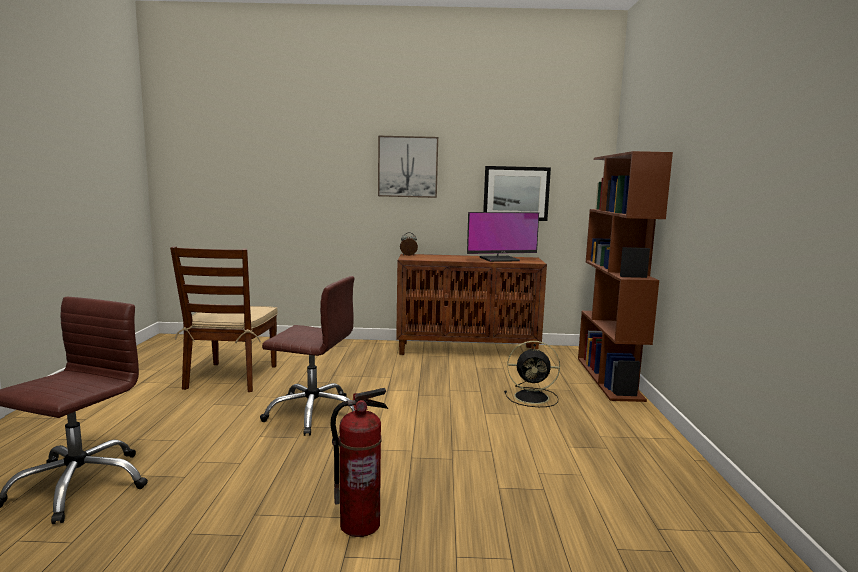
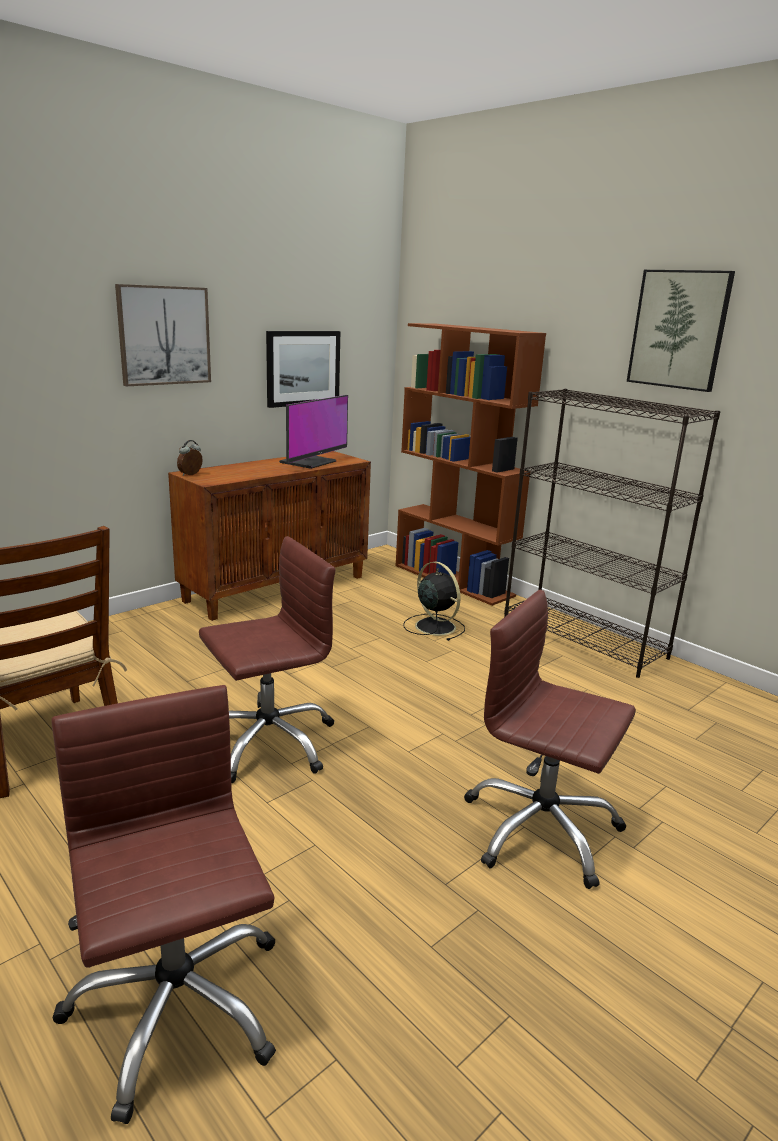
camera: 45 degrees left, 10 degrees up
(360, 525) = (540, 830): fire extinguisher -> brown office chair
(533, 397) = (434, 626): black fan -> black fan turned 90 degrees counterclockwise
(654, 446) = (584, 639): none -> black bookcase
(747, 128) = (679, 329): none -> picture

